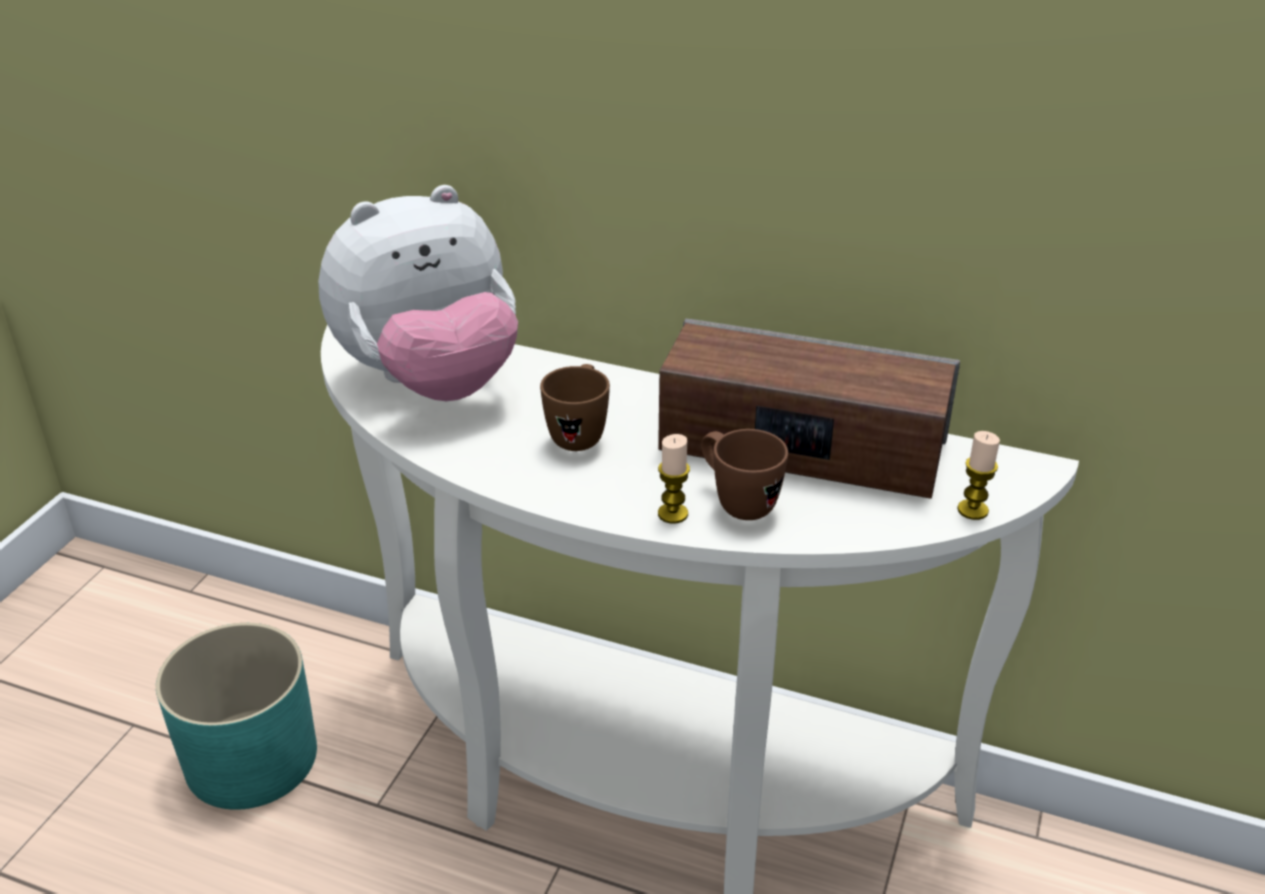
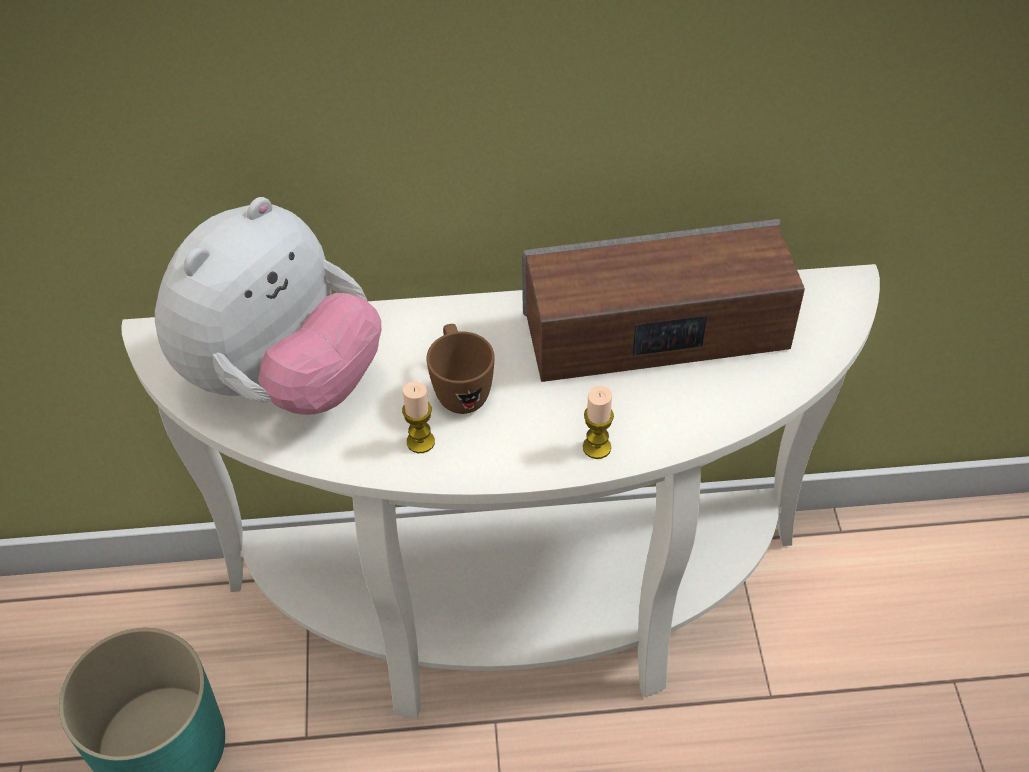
camera: 25 degrees left, 15 degrees up
(736, 502) = (641, 413): brown mug -> none
(972, 510) = (827, 348): candle -> candle (420, 442)

